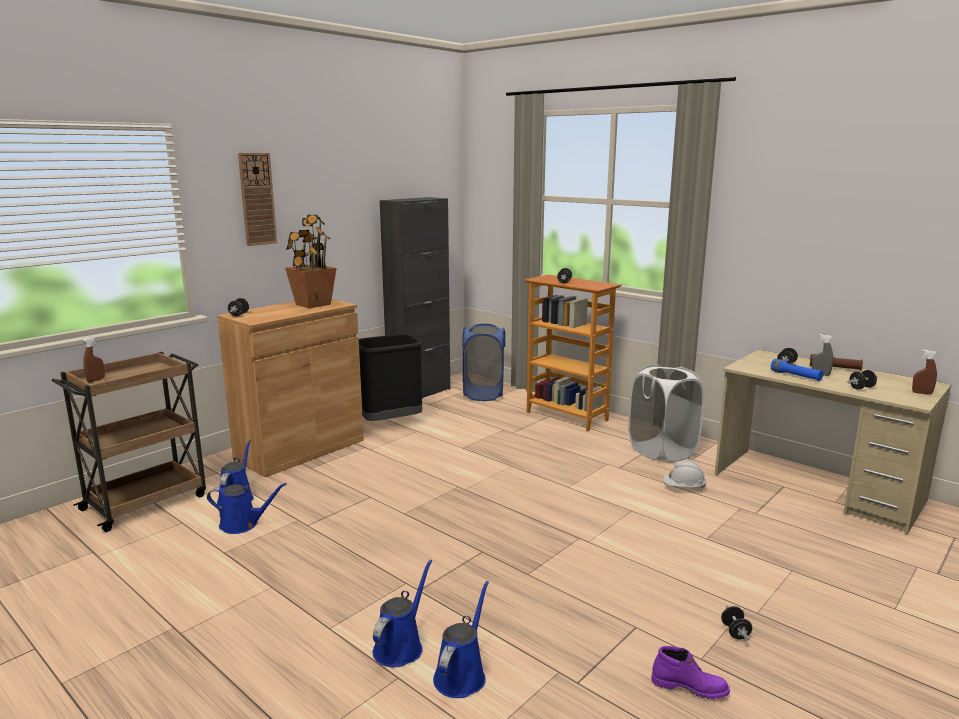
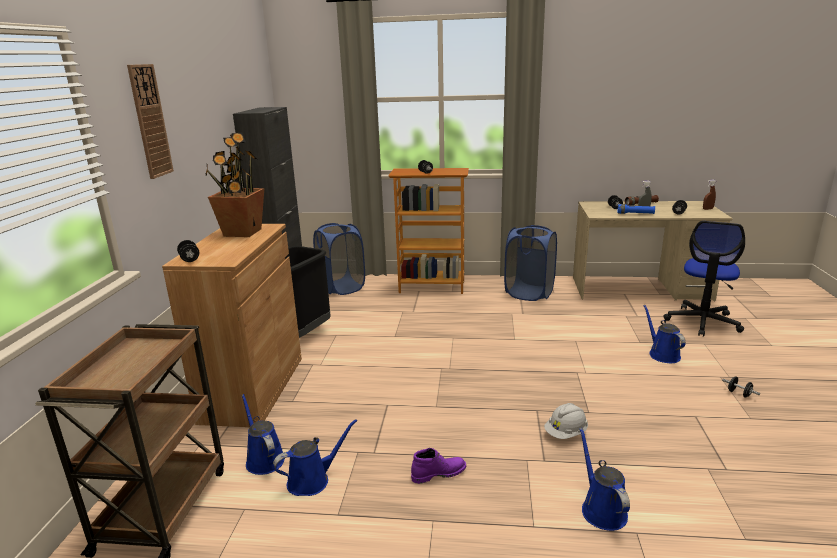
camera: 35 degrees left, 5 degrees up
(96, 380) = (95, 384): brown spray bottle -> none
(461, 675) = (666, 505): blue watering can -> blue watering can (662, 354)
(661, 451) = (529, 293): white laundry basket -> blue laundry basket
(683, 488) = (579, 314): white hard hat -> white hard hat (566, 433)
(689, 687) = (772, 438): purple boot -> purple boot (438, 473)
(838, 549) = (702, 322): none -> office chair

